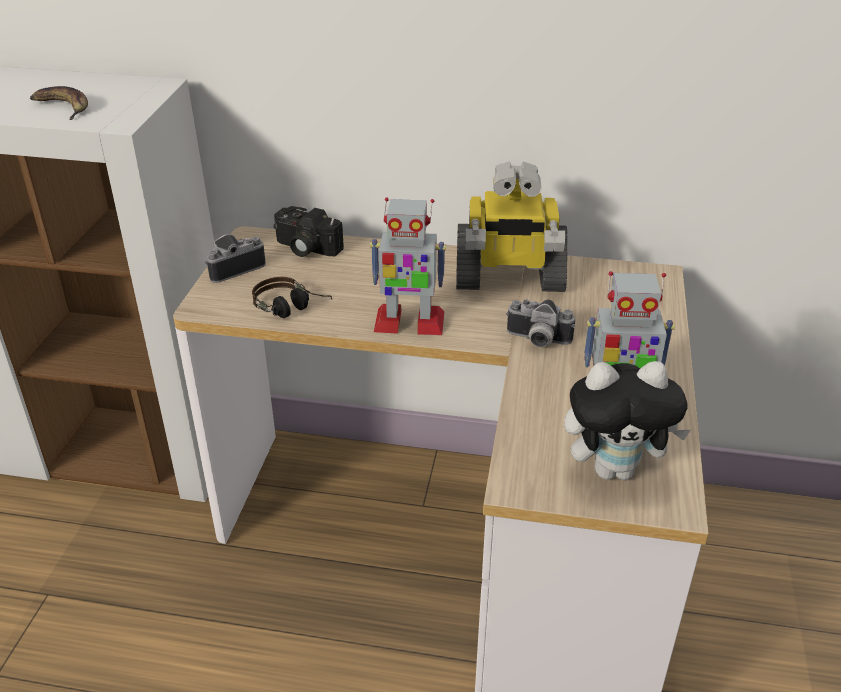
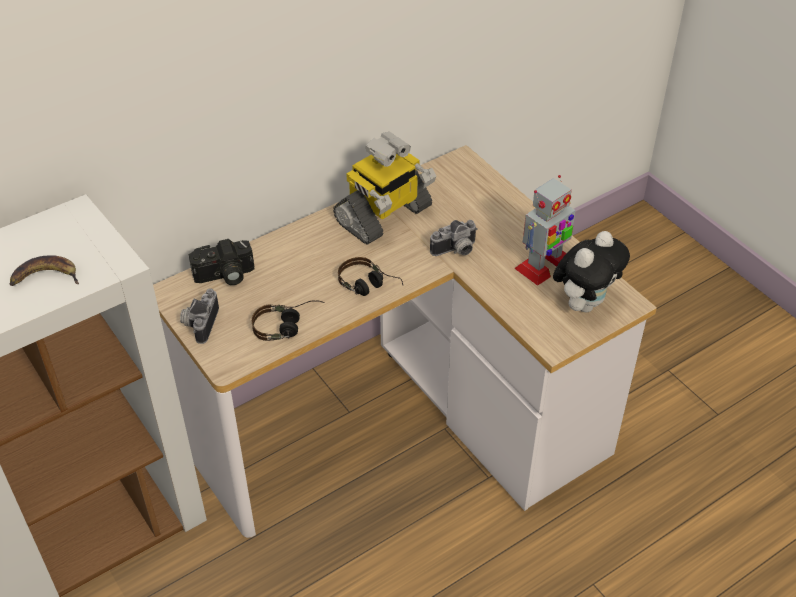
camera: 45 degrees left, 10 degrees up
(408, 322) = (370, 287): toy robot -> headphones

